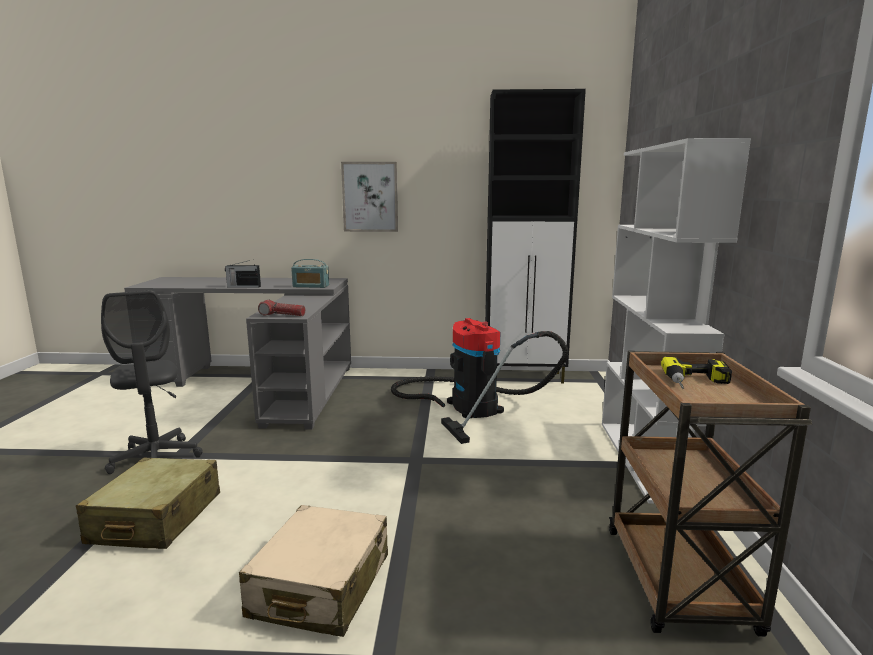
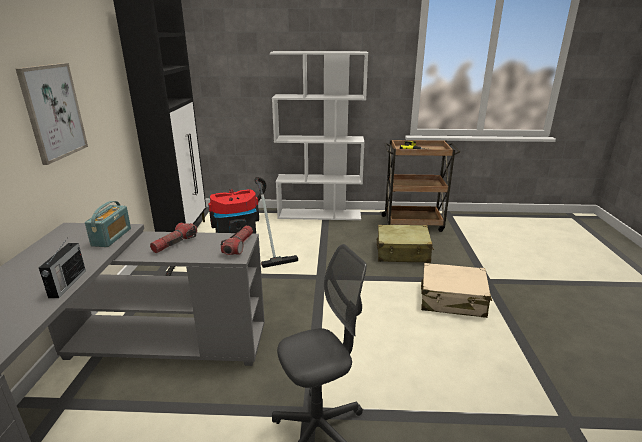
camera: 90 degrees left, 10 degrees up
(156, 519) = (418, 386): beige suitcase -> beige suitcase (402, 252)
(301, 302) = (175, 243): none -> flashlight

